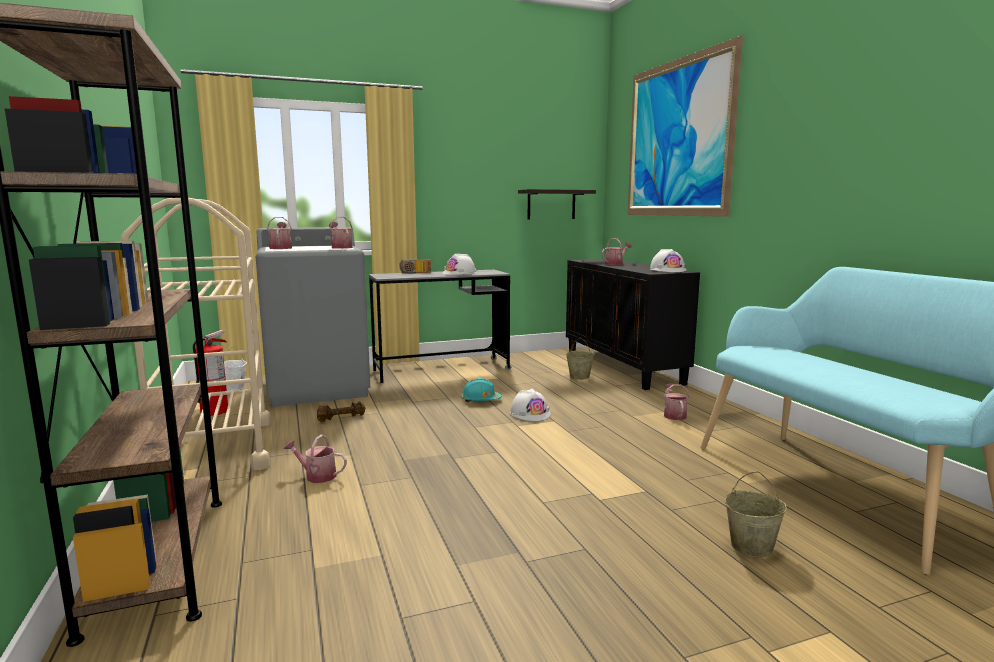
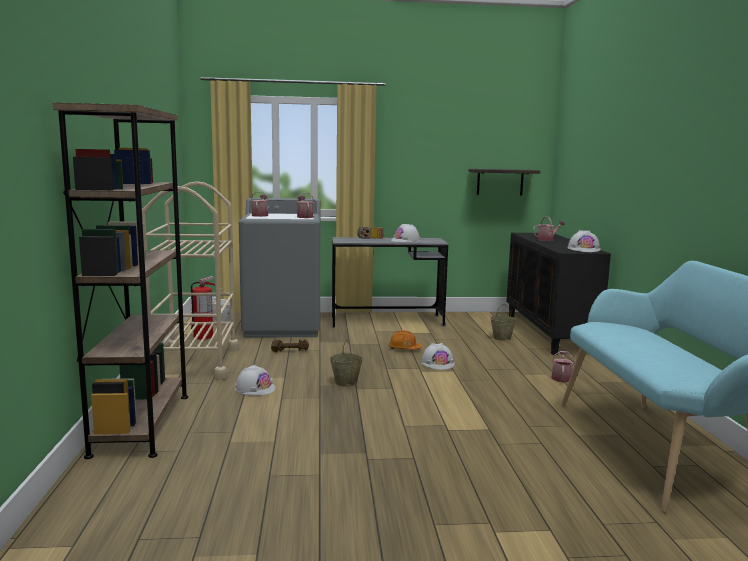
camera: 15 degrees right, 0 degrees up
(317, 476) = (255, 388): watering can -> white hard hat
(480, 400) = (404, 349): turquoise hard hat -> orange hard hat
(677, 138) = (602, 130): picture -> none
(752, 547) = (540, 475): beige bucket -> beige bucket (346, 383)

